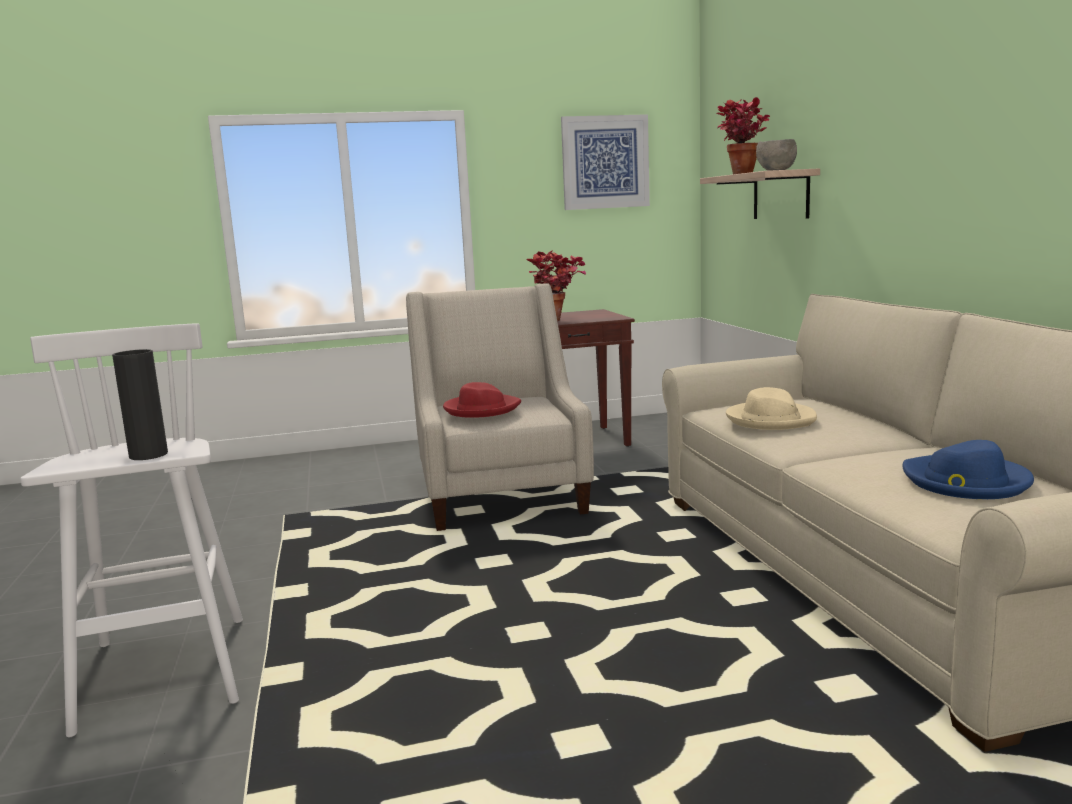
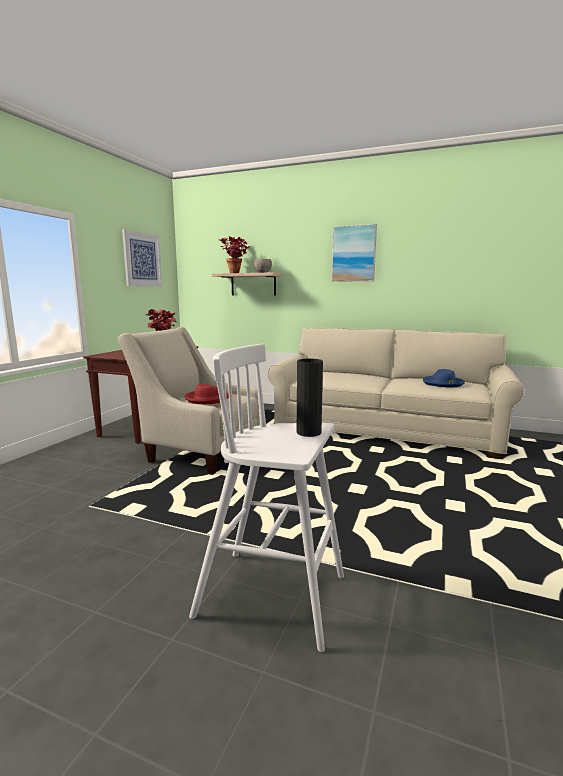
camera: 55 degrees left, 0 degrees up
(770, 419) = (339, 379): beige hat -> none
(933, 107) = (353, 253): none -> picture

